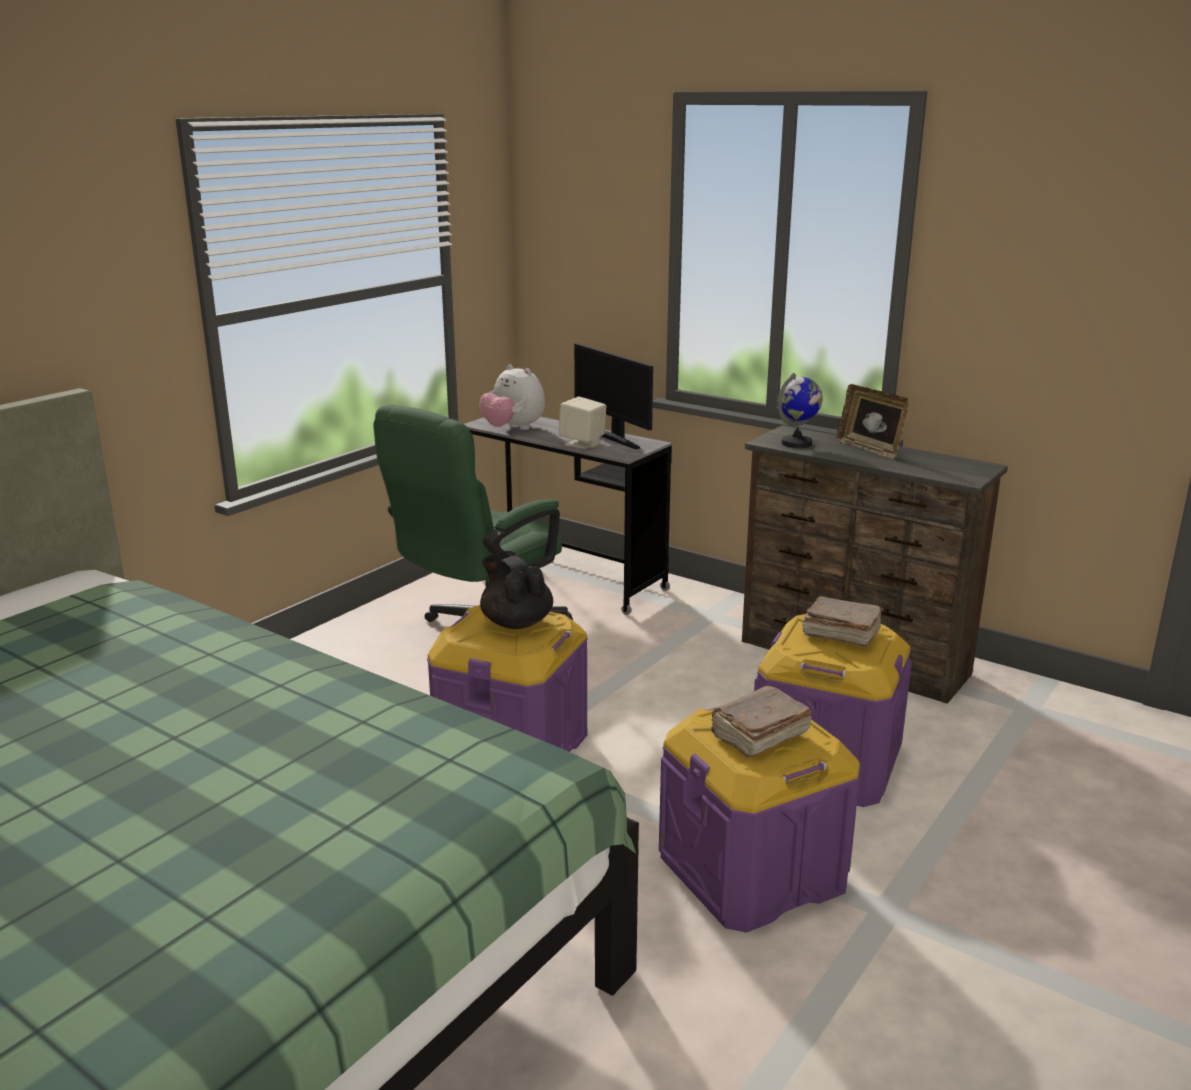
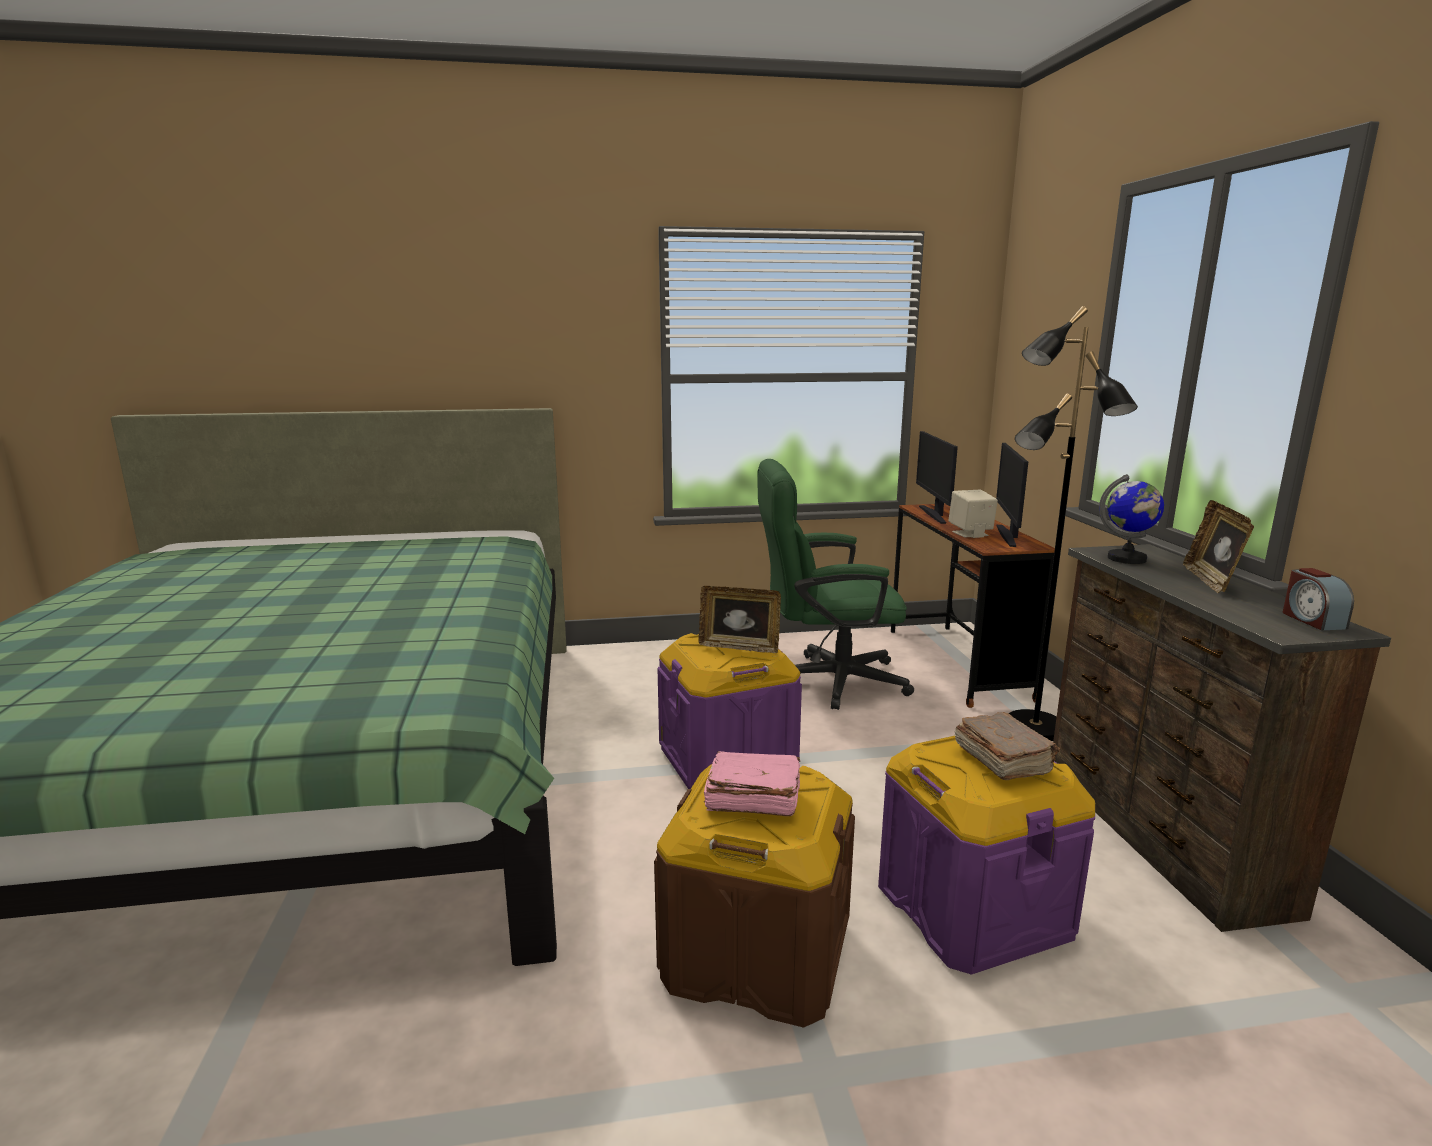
camera: 45 degrees right, 5 degrees down
(513, 429) = (934, 514): plush toy -> monitor
(516, 622) = (739, 647): black teapot -> picture frame
(565, 577) = (957, 663): grey desk -> brown desk
(692, 613) = (1034, 728): none -> black floor lamp
(752, 871) = (757, 952): purple storage box -> brown storage box
(758, 736) = (751, 799): brown book -> pink book
(962, 465) = (1312, 620): none -> alarm clock

